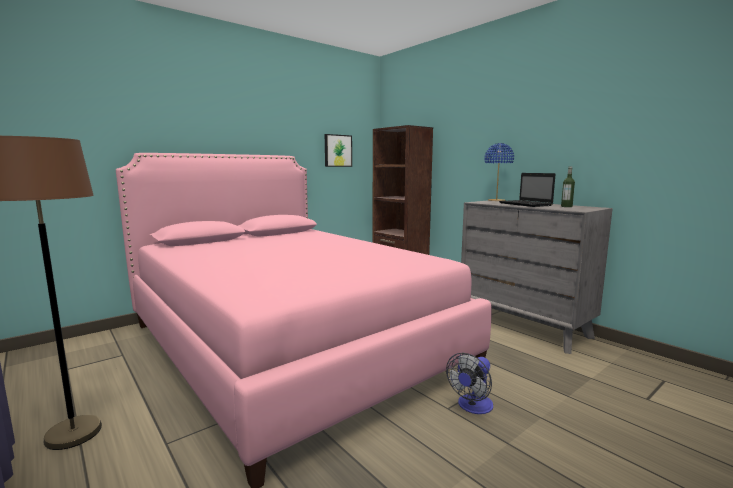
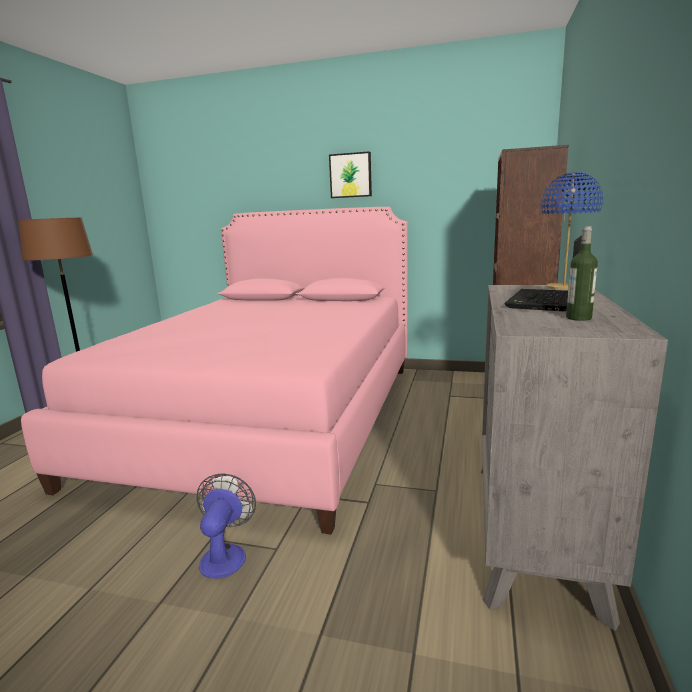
camera: 55 degrees right, 5 degrees up
(337, 150) = (468, 194): picture -> picture (350, 175)
(472, 407) = (225, 554): fan -> fan turned 90 degrees clockwise

